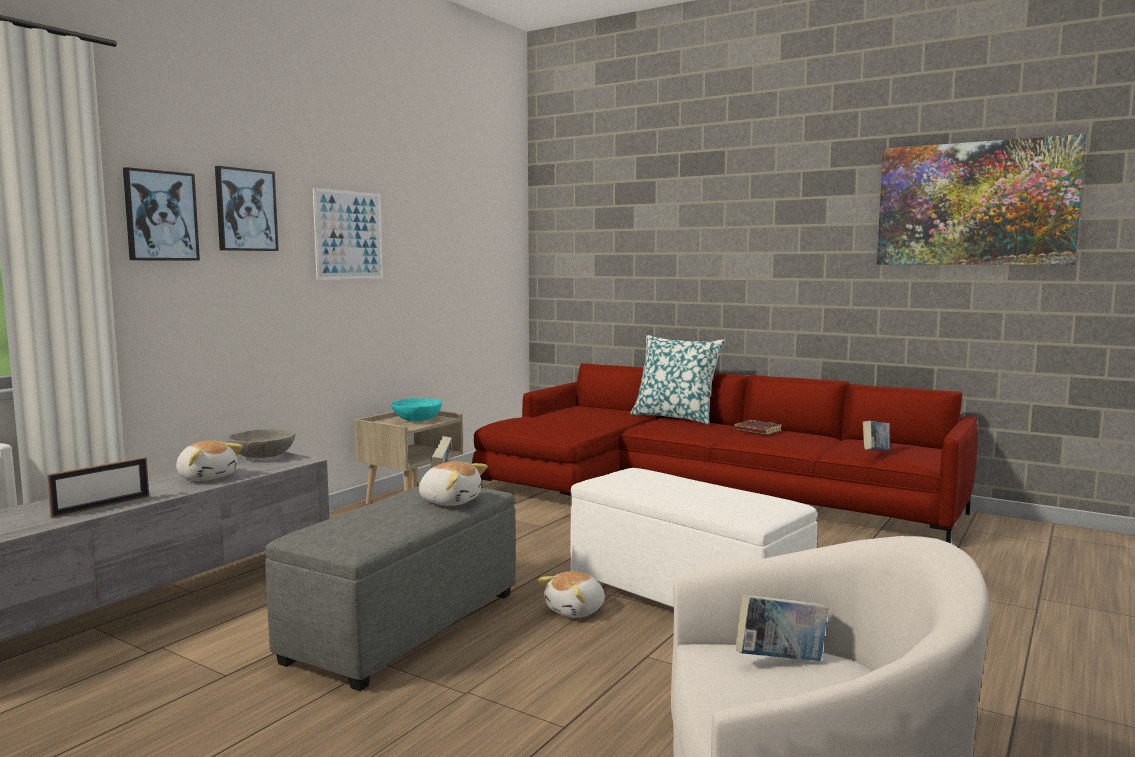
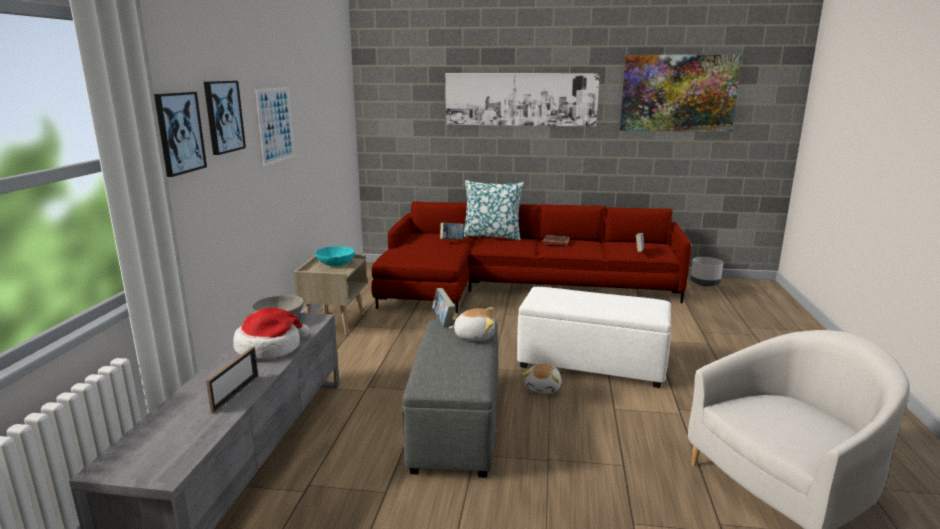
camera: 25 degrees left, 10 degrees up
(207, 477) = (270, 348): plush toy -> hat
(731, 222) = (520, 99): none -> picture
(780, 661) = (763, 405): book -> book (452, 240)
(1029, 529) = (705, 283): none -> grey planter

